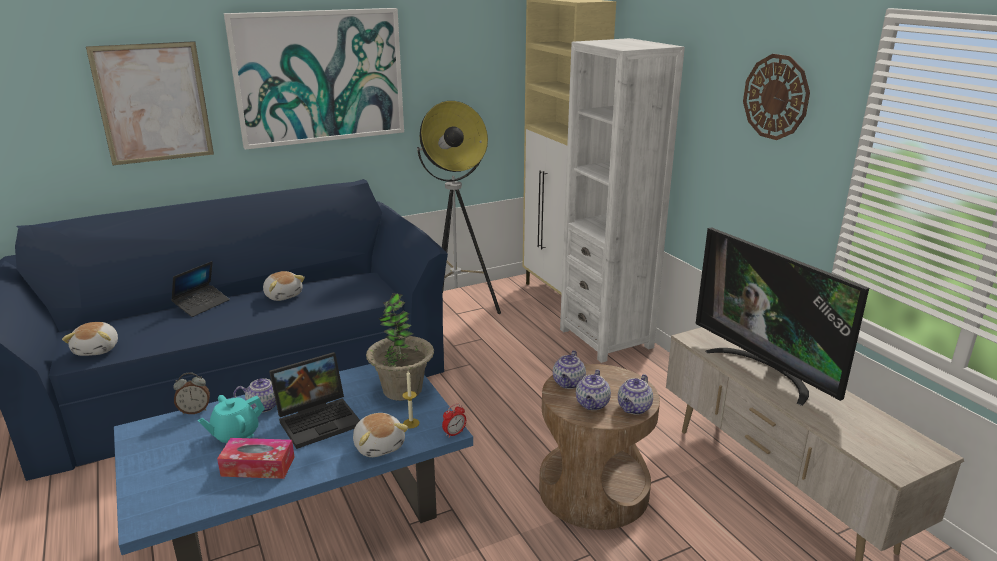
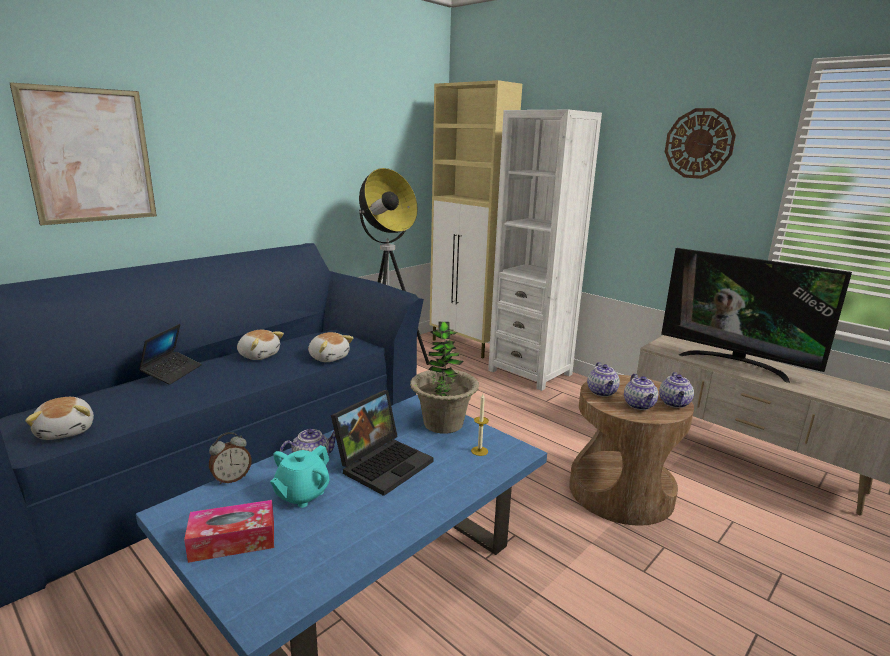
camera: 20 degrees left, 5 degrees down
(258, 466) = (356, 522): tissue box -> tissue box (233, 540)
(320, 77) = (261, 141): picture -> none
(379, 445) = (468, 476): plush toy -> plush toy (329, 357)
(454, 433) = (528, 453): alarm clock -> none

